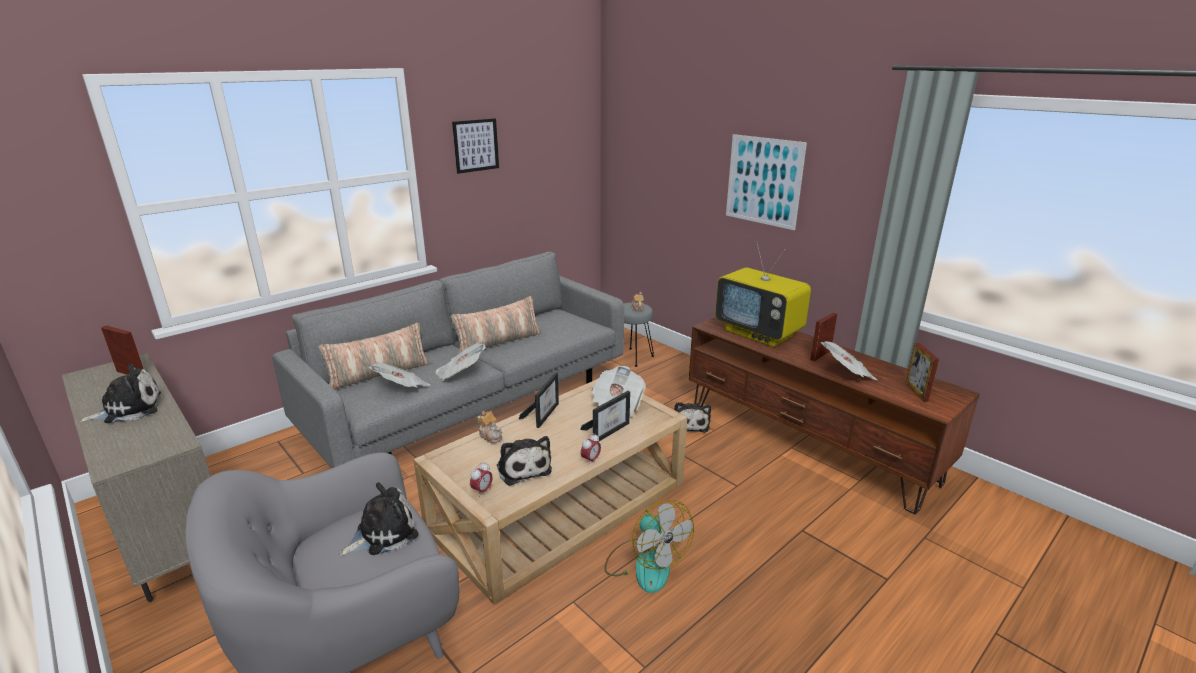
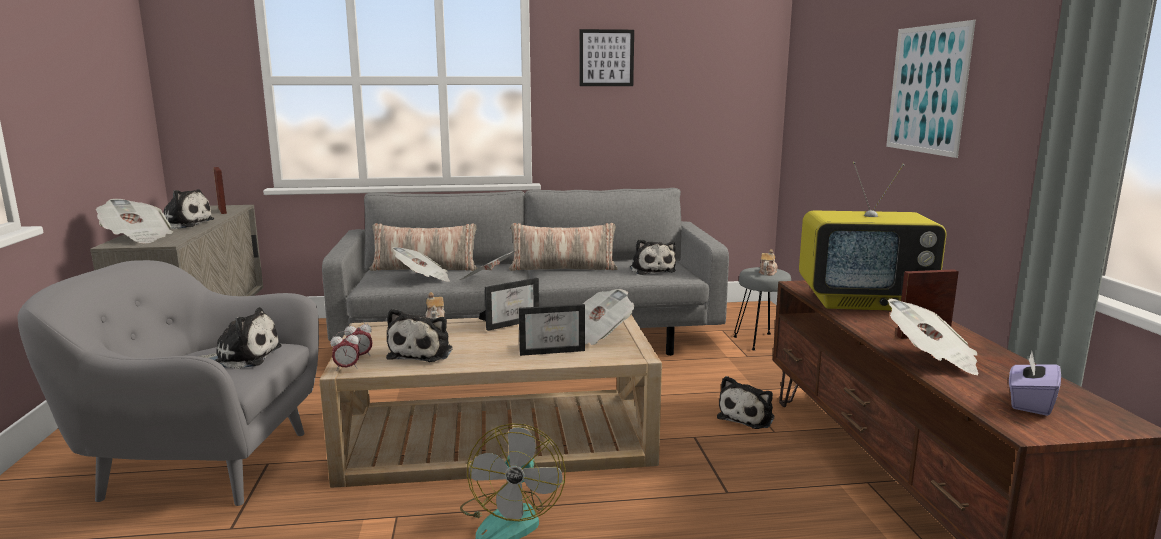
camera: 35 degrees right, 10 degrees down
(121, 448) = (137, 238): none -> newspaper
(565, 327) = (652, 270): none -> plush toy
(590, 460) = (491, 365): alarm clock -> alarm clock (347, 368)
(759, 333) = (863, 301): television -> television turned 75 degrees counterclockwise
(916, 392) = (1030, 403): picture frame -> purple tissue box

